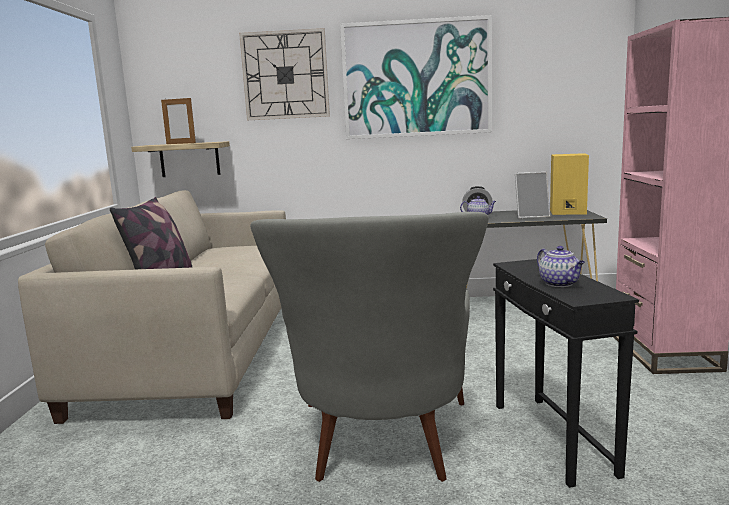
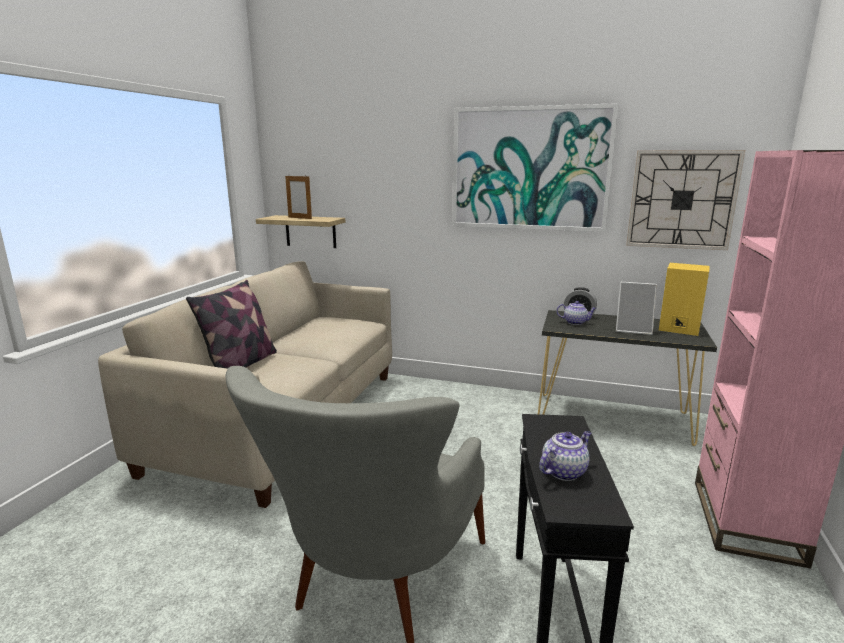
camera: 15 degrees right, 5 degrees up
(285, 75) = (399, 157): wall clock -> wall clock (682, 200)
(560, 283) = (564, 471): teapot -> teapot turned 120 degrees counterclockwise

